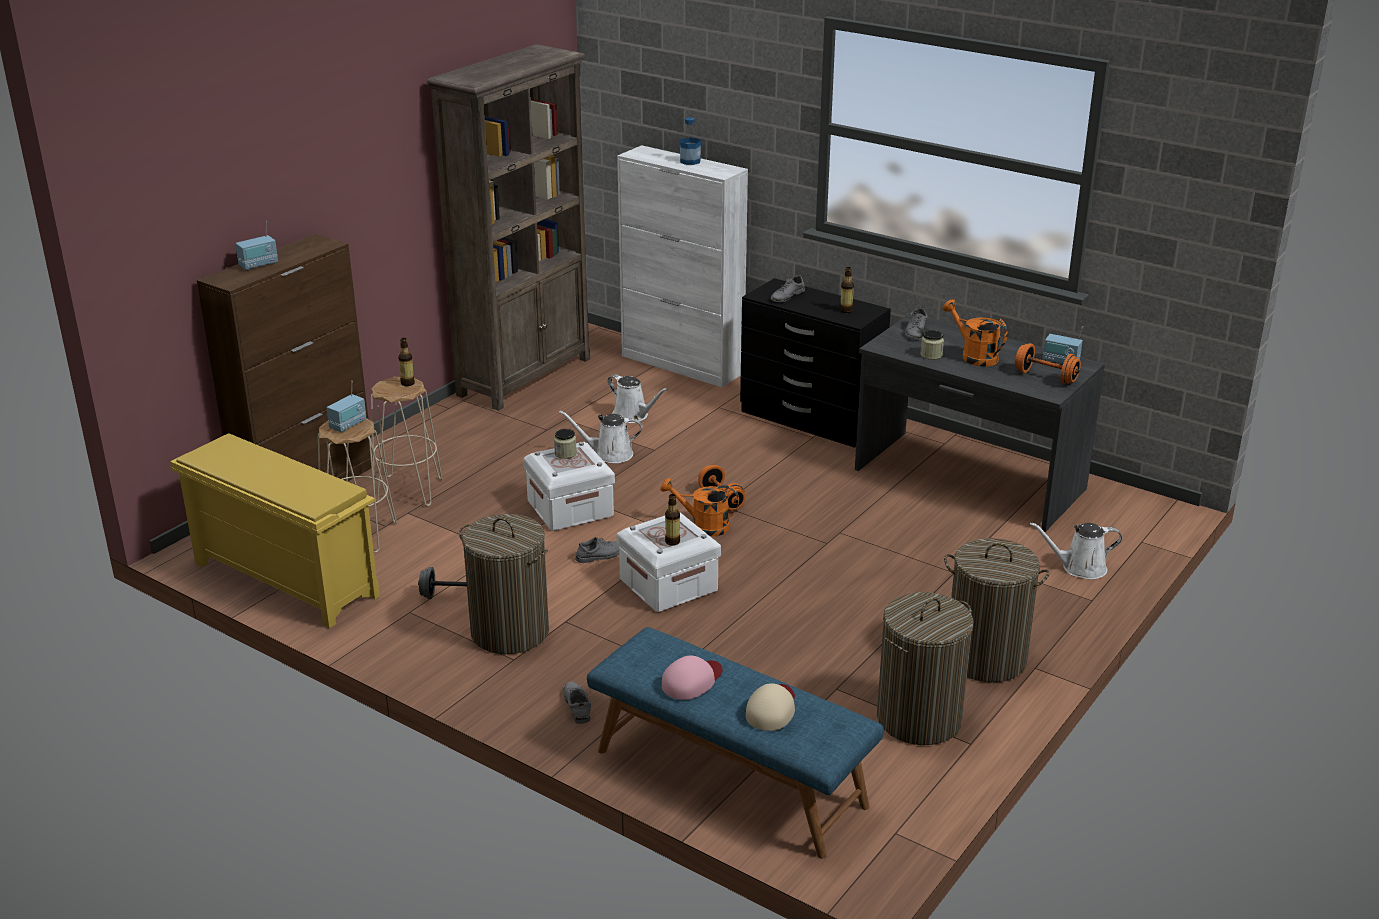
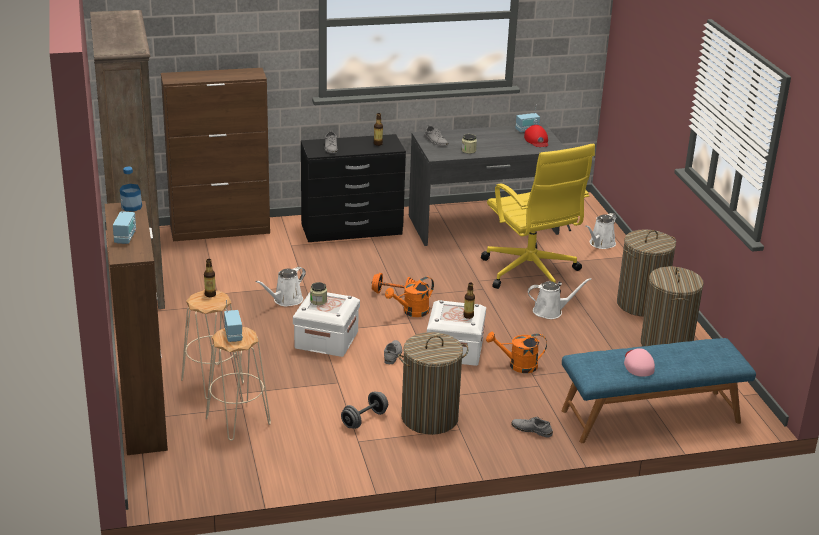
camera: 50 degrees left, 0 degrees up
(283, 580) = (249, 471): yellow shoe rack -> none
(633, 416) = (253, 273): white watering can -> white watering can (550, 311)
(682, 365) = (221, 230): white cabinet -> brown cabinet
(690, 161) = (218, 73): bottle -> bottle (131, 207)
(772, 709) = (688, 356): beige cap -> none
(917, 556) = (531, 273): none -> yellow office chair
(974, 356) = (487, 143): orange watering can -> orange watering can (517, 365)
(1045, 377) = (537, 140): orange dumbbell -> red cap

